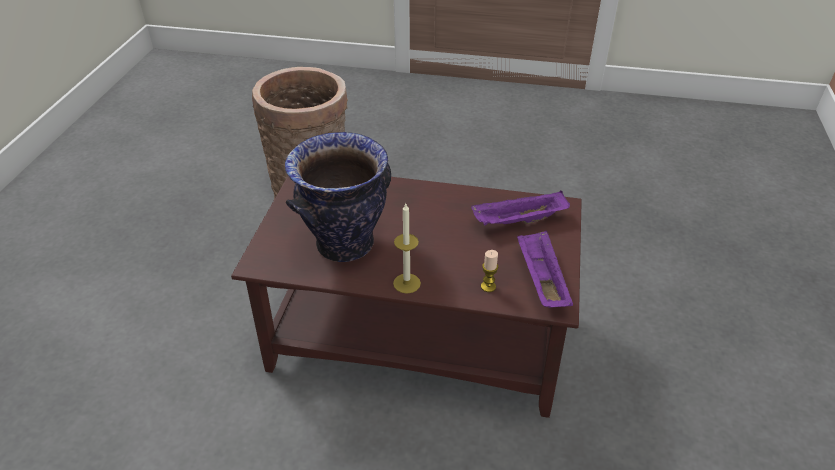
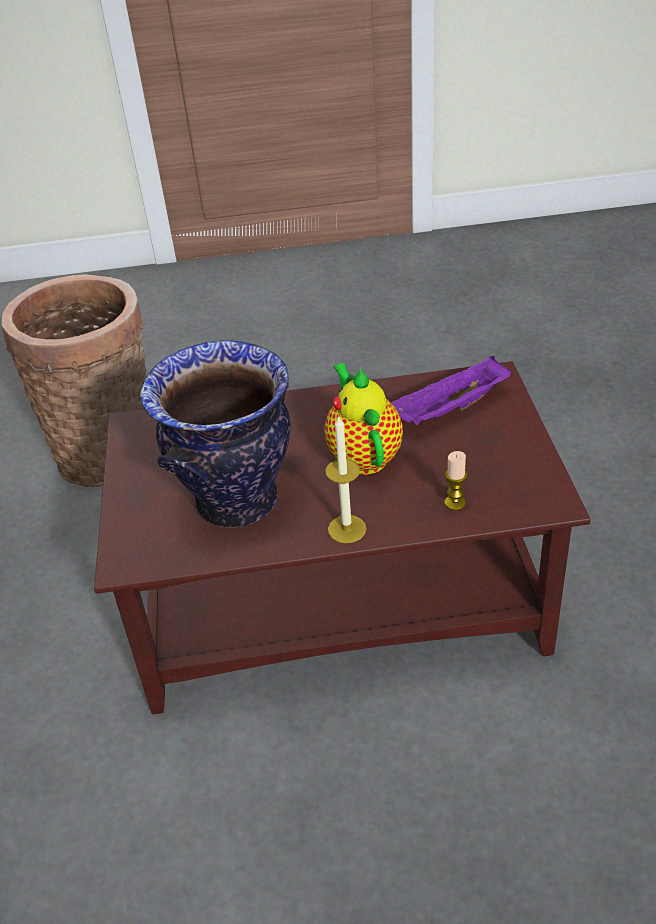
camera: 15 degrees left, 0 degrees up
(442, 236) = (363, 455): none -> teapot
(540, 280) = (516, 476): purple tray -> none

